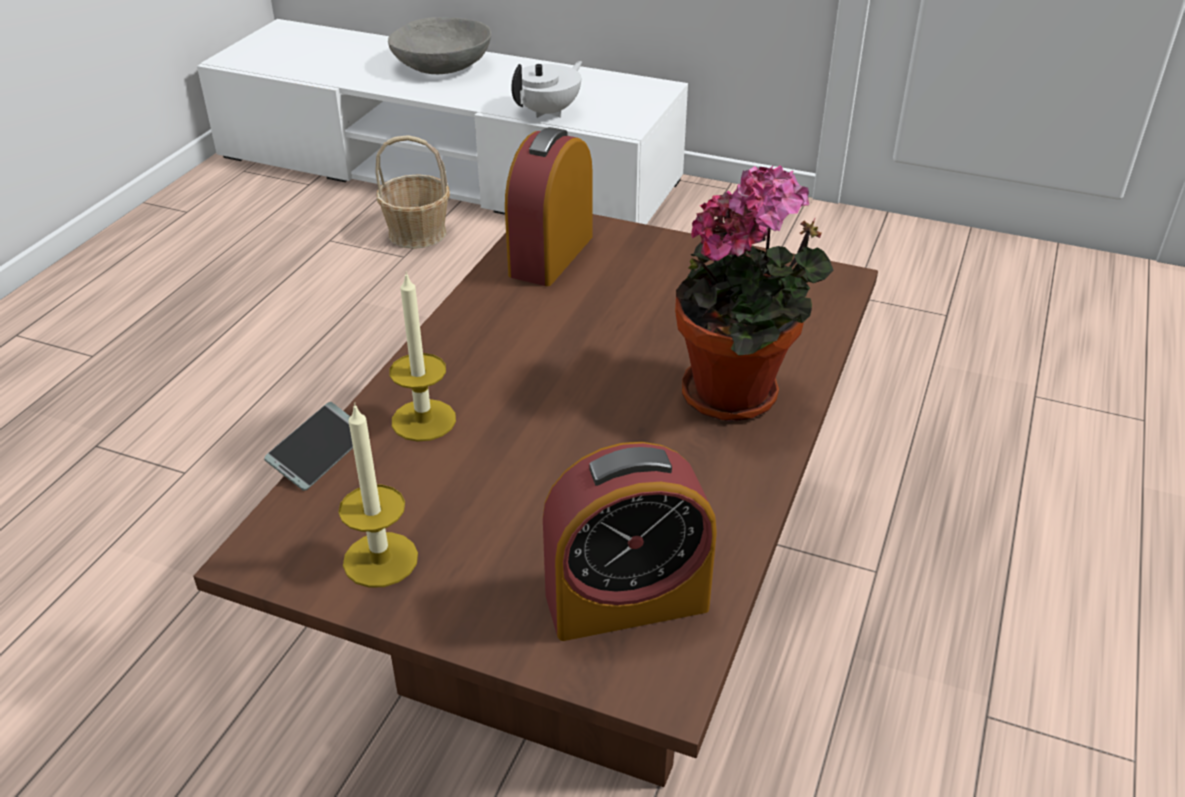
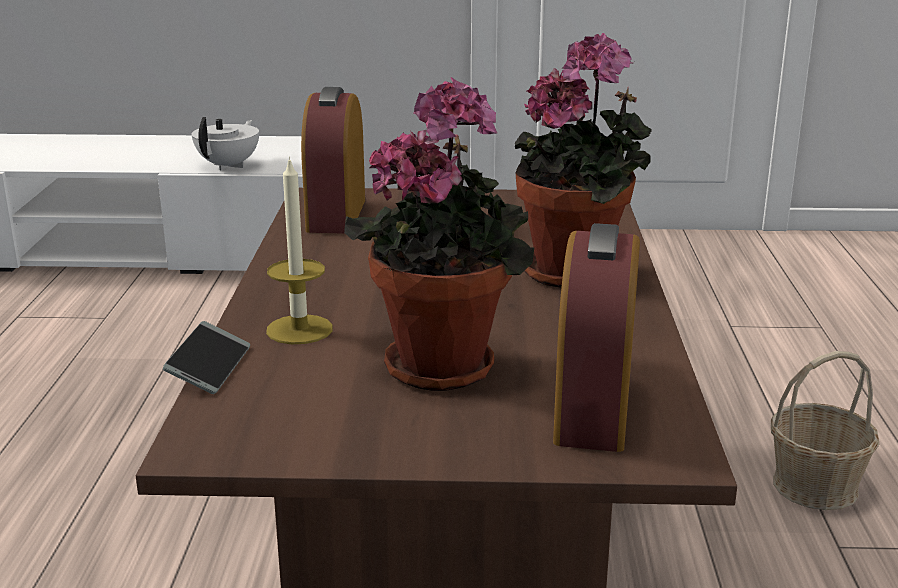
camera: 20 degrees left, 15 degrees down
(380, 559) = (333, 426): candle -> none
(417, 233) = (110, 299): basket -> basket (816, 486)
(443, 66) = (105, 147): grey bowl -> none
(527, 500) = (445, 363): none -> potted plant
(626, 601) = (593, 409): alarm clock -> alarm clock turned 135 degrees clockwise

